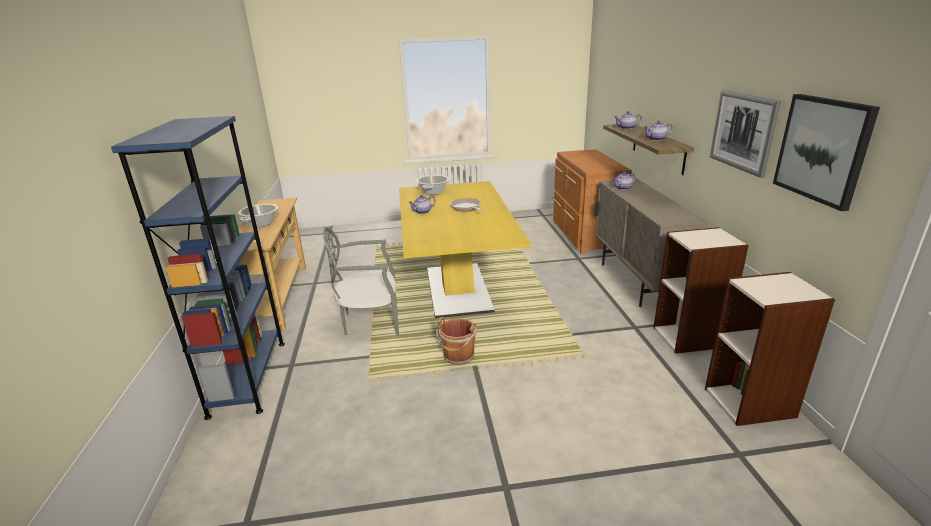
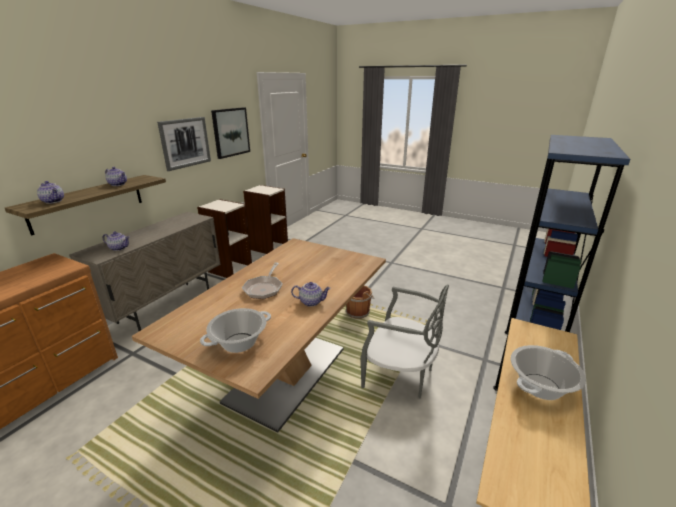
camera: 145 degrees left, 0 degrees up
(458, 289) = (287, 374): yellow dining table -> brown dining table

